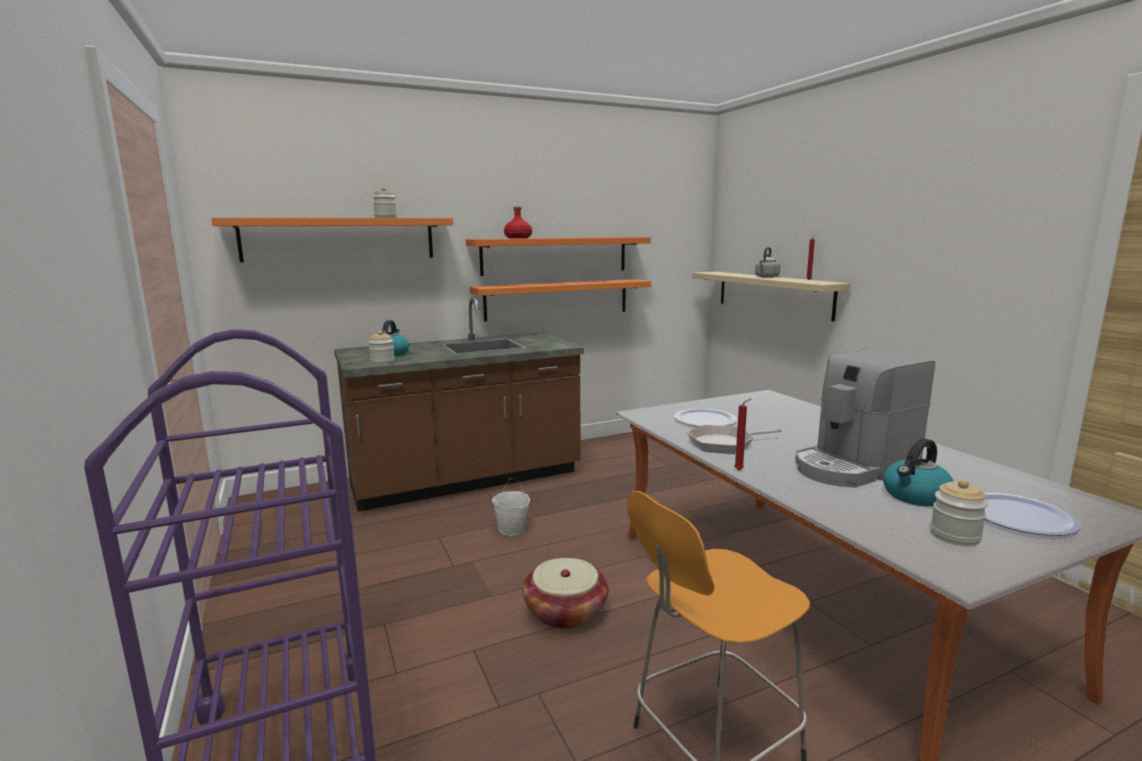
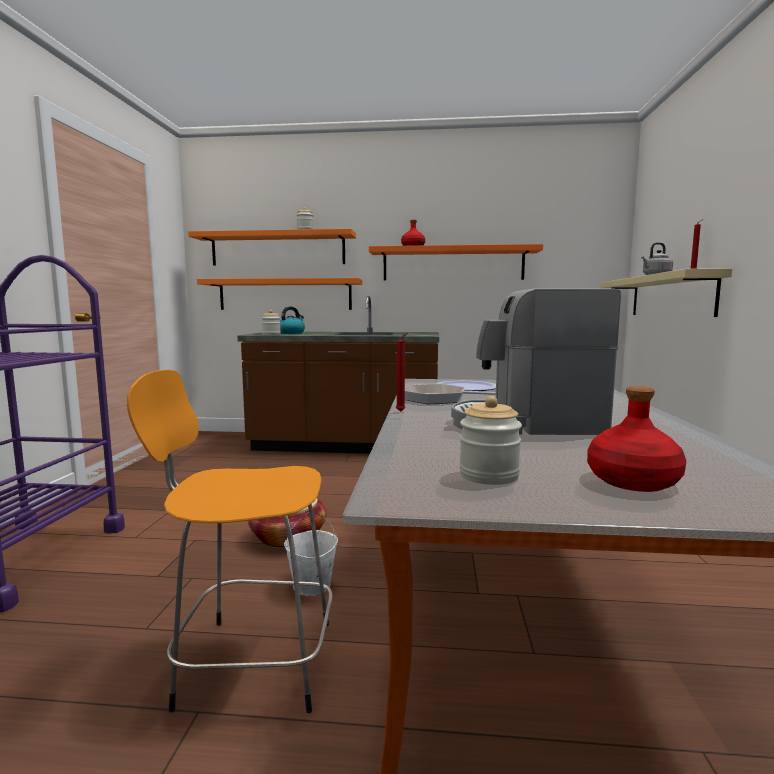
camera: 30 degrees right, 5 degrees down
(512, 529) = (331, 480): white bucket -> white bucket (312, 586)
(557, 299) = (453, 303): orange shelf -> orange shelf (285, 294)
(915, 496) = (535, 448): kettle -> none
(1019, 516) = (633, 481): plate -> red bottle

